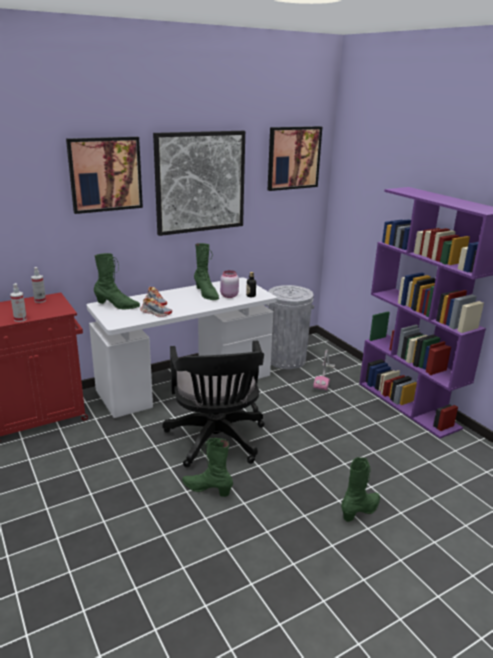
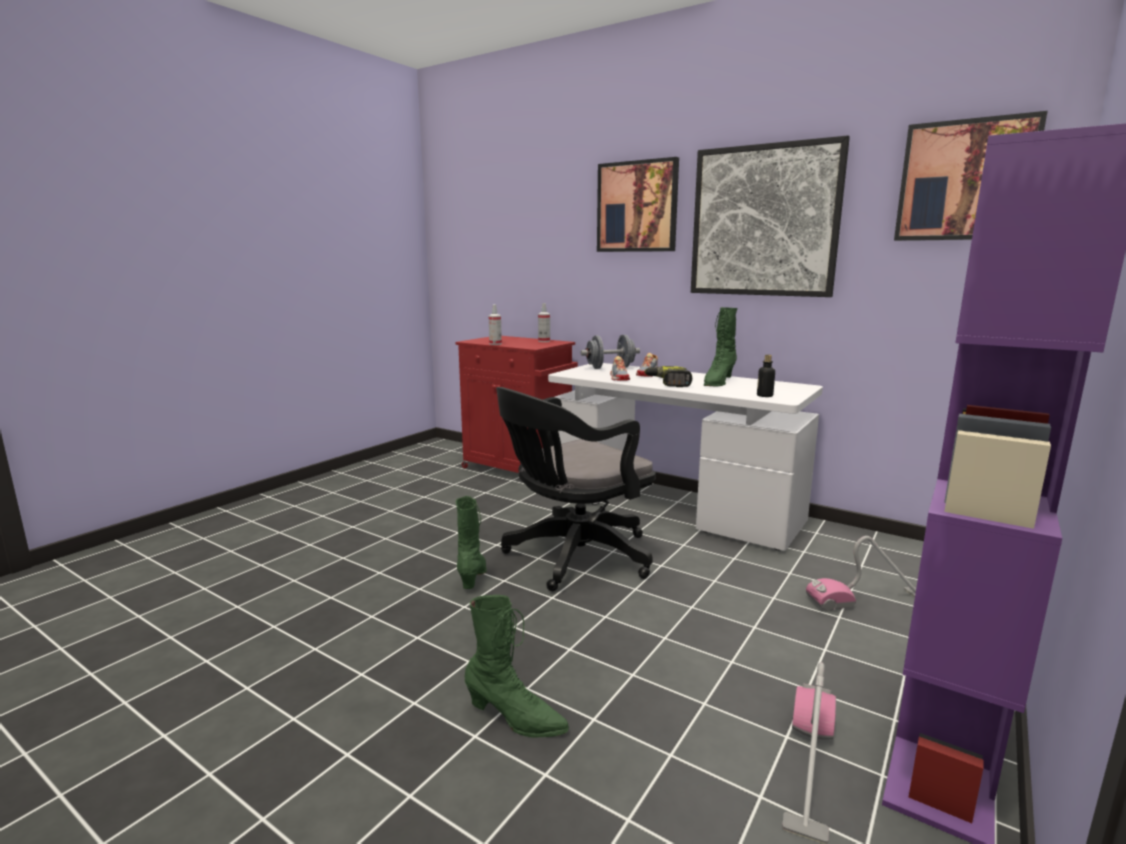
camera: 65 degrees right, 10 degrees down
(117, 306) = (610, 368): green boot -> grey dumbbell
(189, 305) = (668, 383): none -> power drill
(228, 296) = (738, 389): pink jar -> none
(286, 359) = (859, 554): grey trash can -> none
(416, 443) = (809, 763): none -> vacuum cleaner

